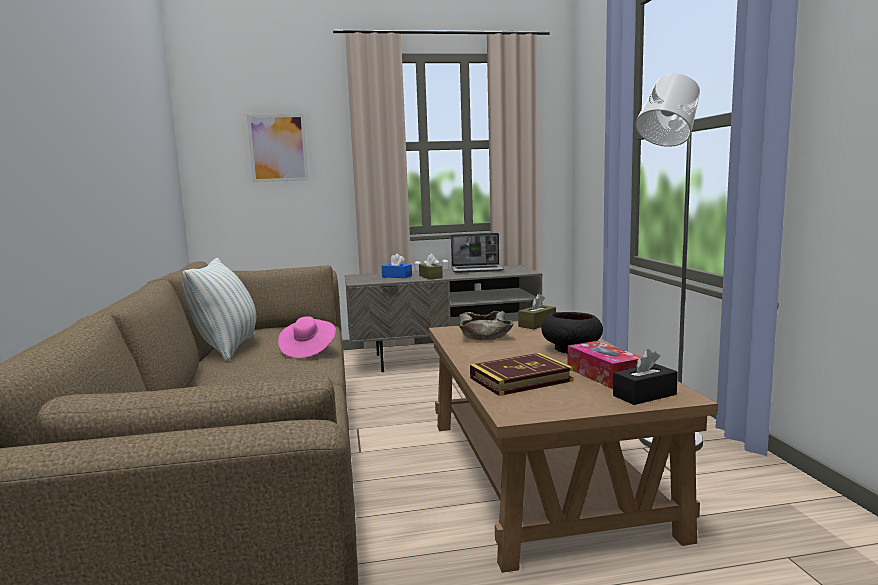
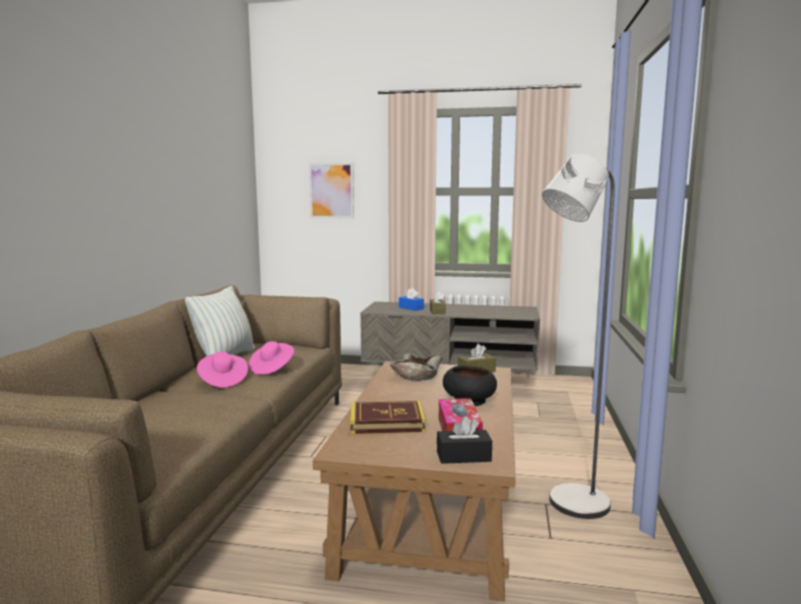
camera: 20 degrees right, 0 degrees up
(261, 370) = (222, 380): none -> pink hat
(477, 270) = (488, 308): laptop -> none

